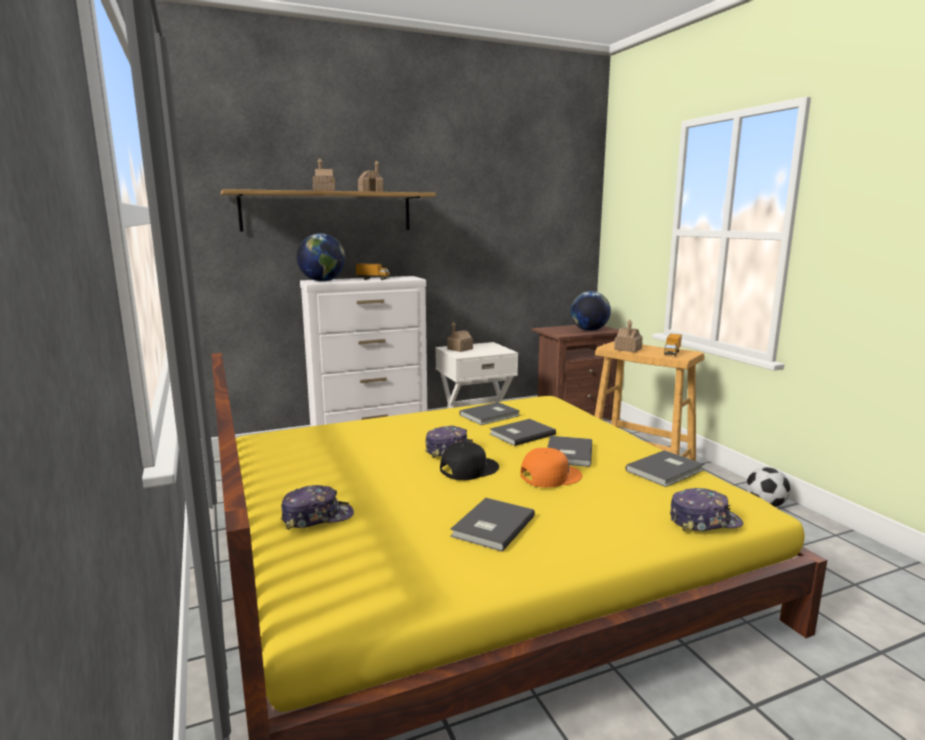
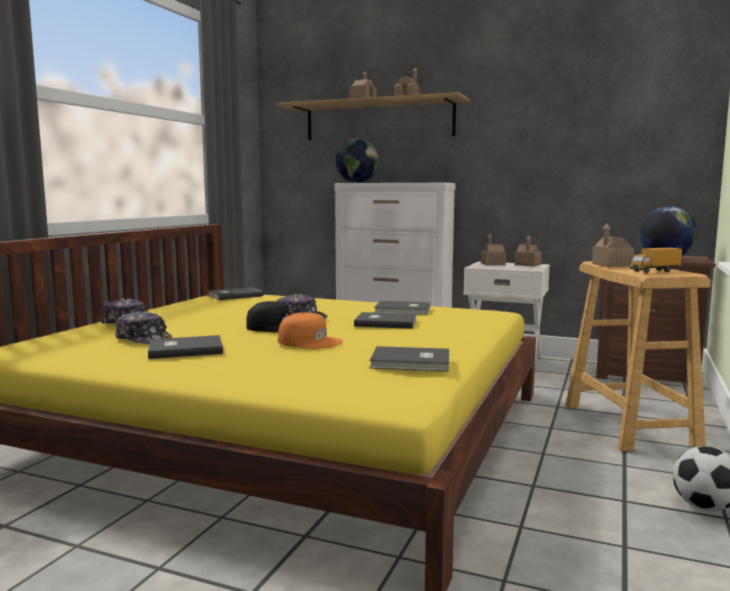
camera: 45 degrees right, 5 degrees down
(373, 279) = (401, 182): toy truck -> none
(484, 345) = (527, 265): none -> toy house
(567, 453) = (374, 337): grey book -> grey book (234, 295)
(704, 521) = (320, 390): cap -> cap (144, 339)

